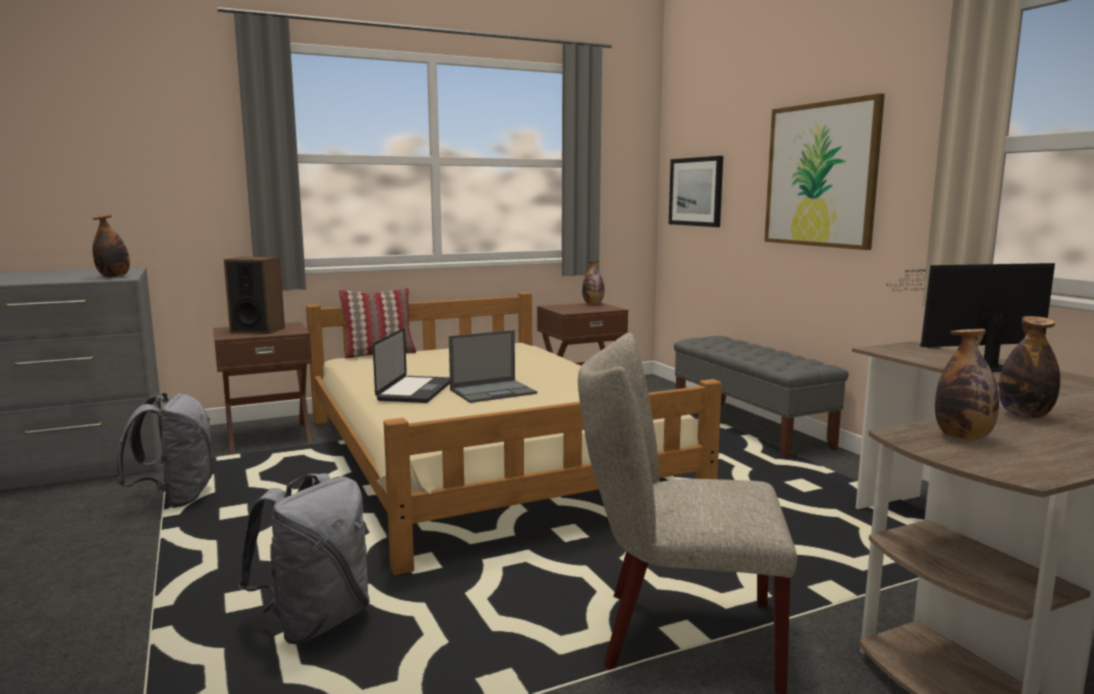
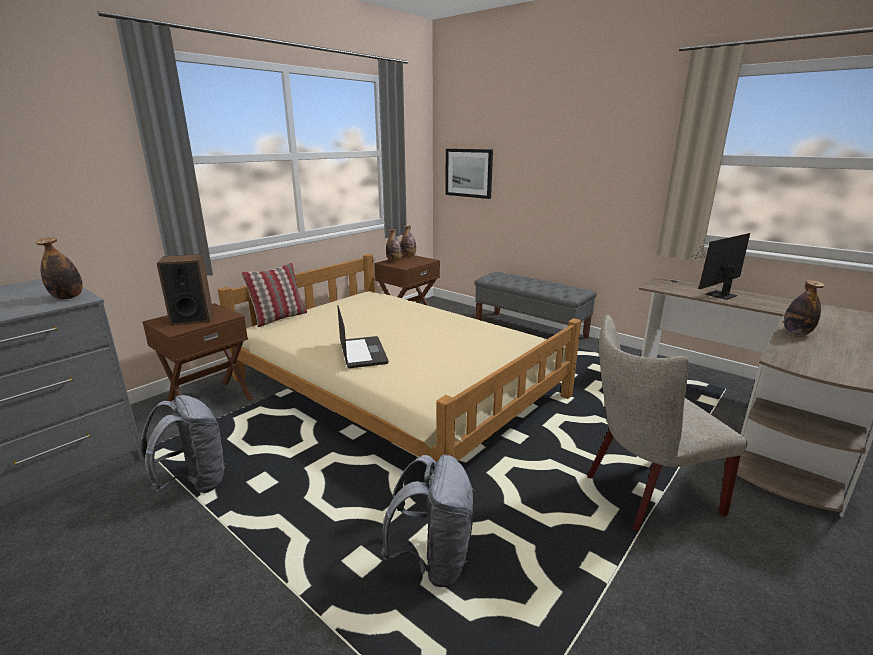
camera: 25 degrees left, 10 degrees up
(494, 391) = (418, 344): laptop -> none
(821, 175) = (576, 168): picture -> none
(963, 437) = (804, 357): bottle -> bottle (394, 261)

